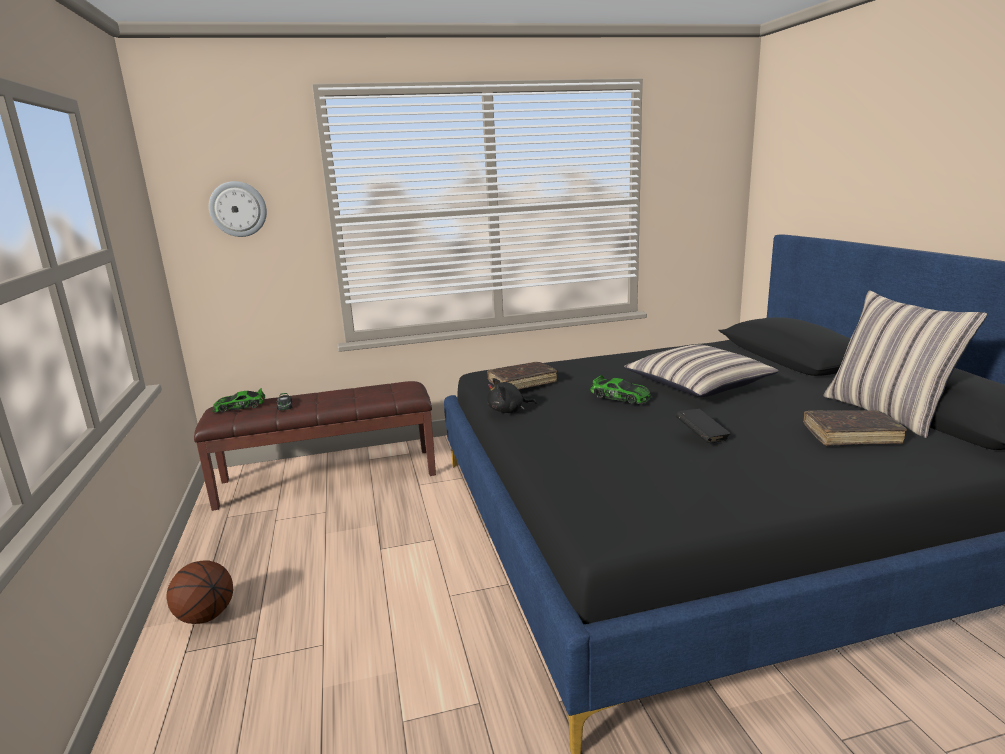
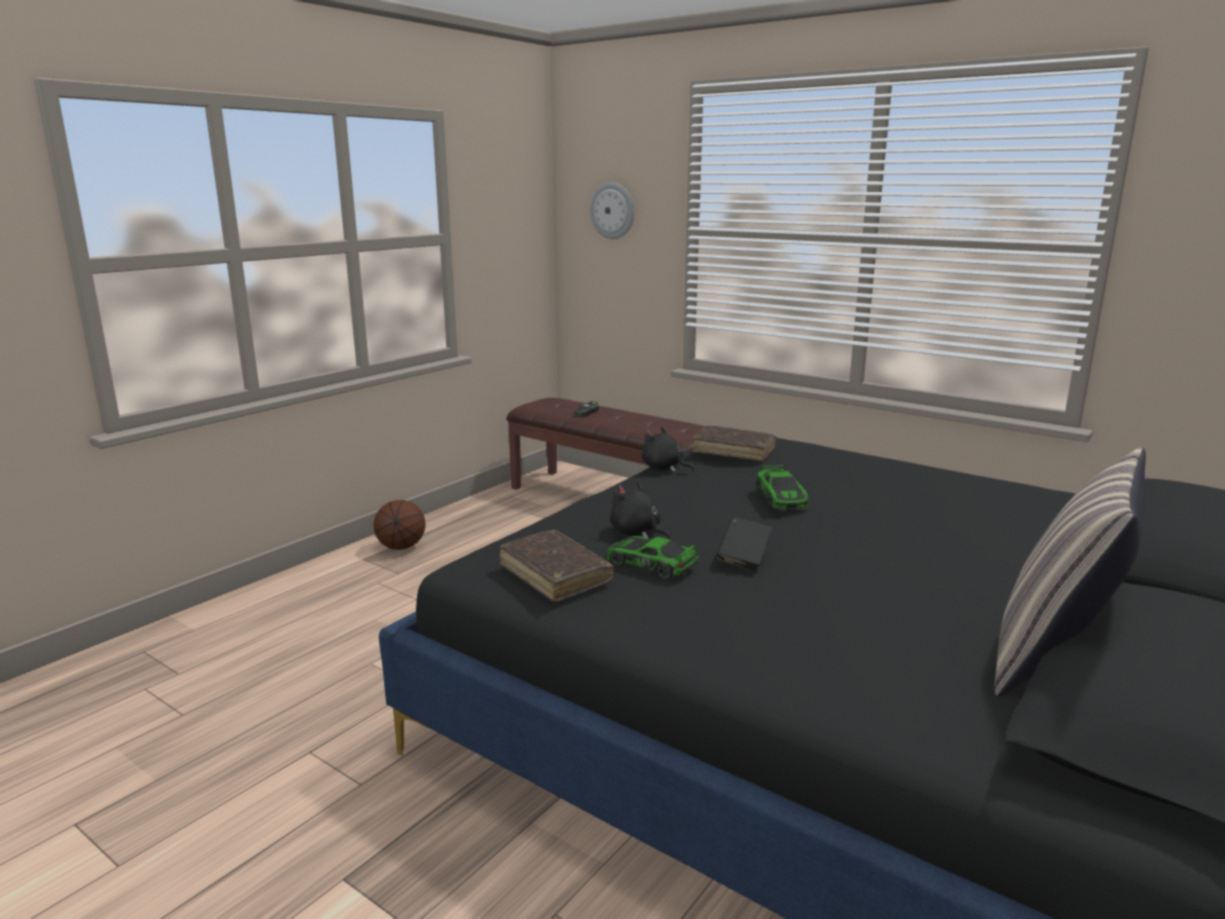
camera: 50 degrees right, 0 degrees up
(239, 406) = (561, 403): toy car -> toy car (650, 564)
(617, 454) = (637, 533): none -> black plush toy
(698, 384) = (908, 525): pillow -> none
(851, 435) = (901, 639): brown book -> brown book (555, 575)

